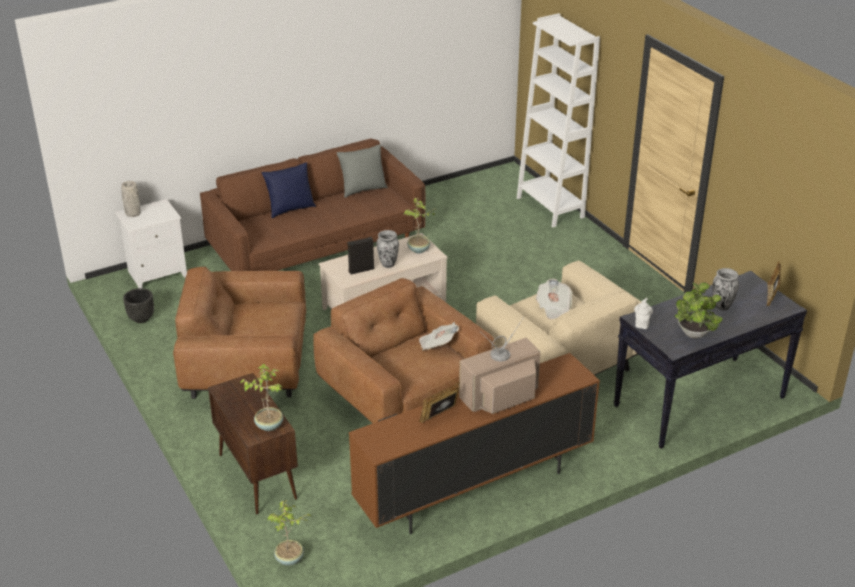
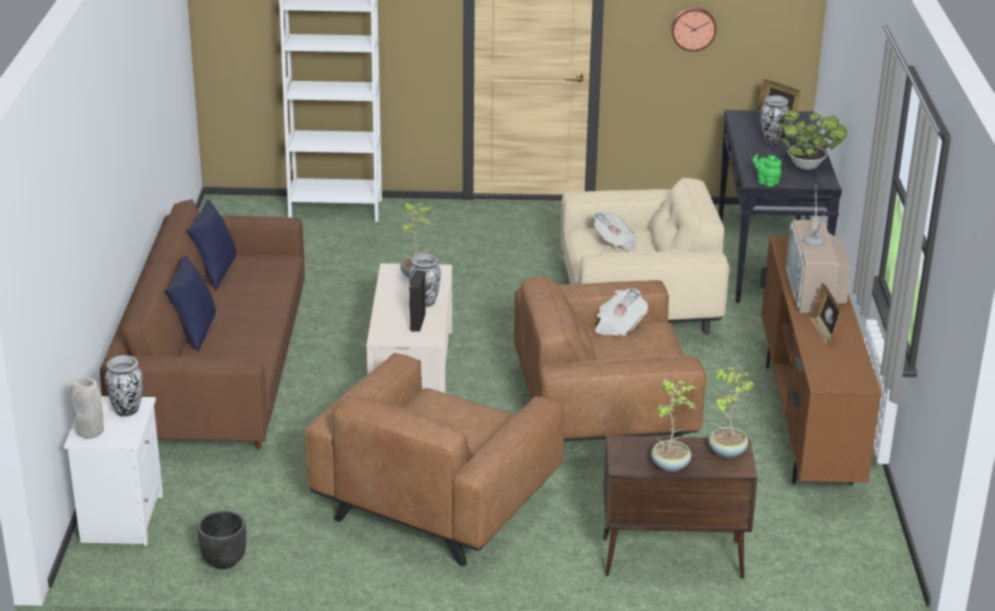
camera: 60 degrees left, 5 degrees down
(160, 215) = (127, 411): none -> vase
(290, 559) = (840, 577): potted plant -> potted plant (671, 465)
(363, 190) = (214, 273): grey pillow -> blue pillow
(642, 323) = (766, 182): white teapot -> green teapot
(763, 194) = (693, 28): none -> wall clock

